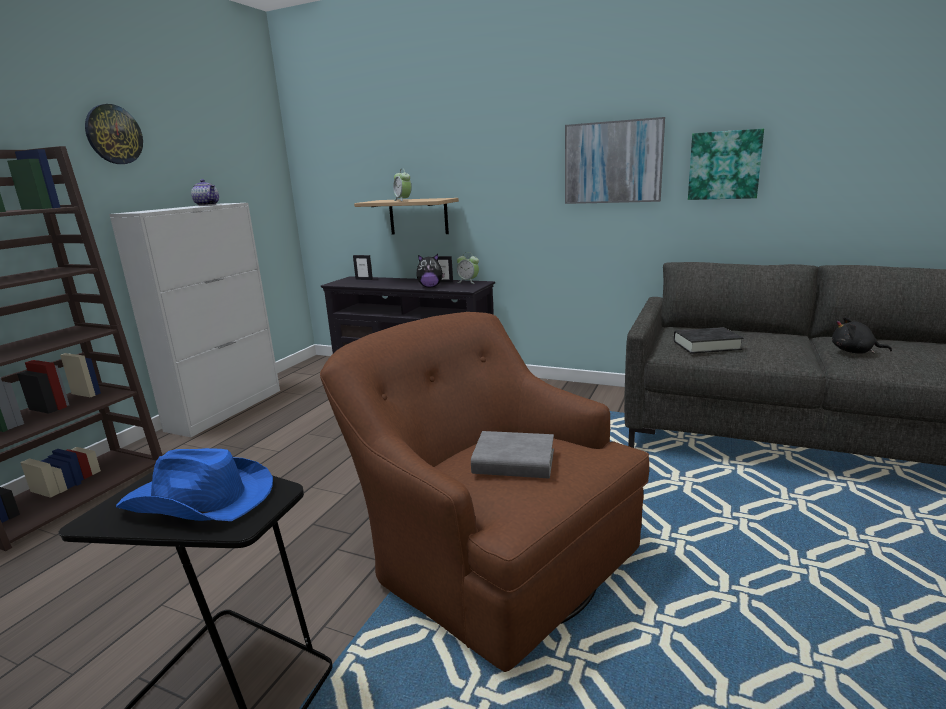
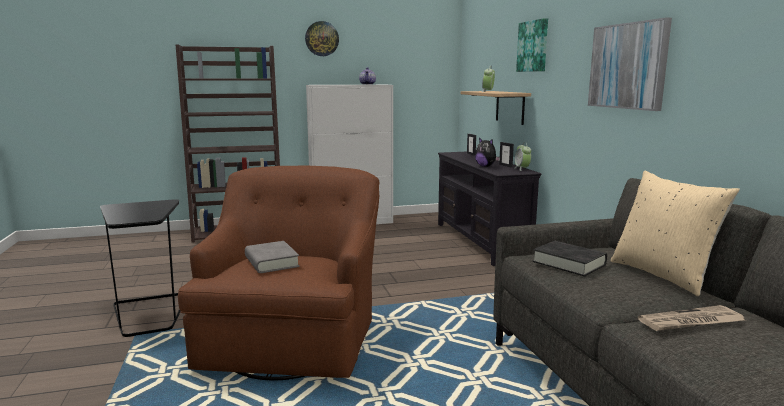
camera: 50 degrees right, 5 degrees down
(199, 500) = (136, 211): blue hat -> none
(724, 165) = (720, 74): picture -> picture (533, 46)
(755, 332) = (663, 275): none -> beige pillow
(855, 352) = (691, 322): black plush toy -> newspaper

